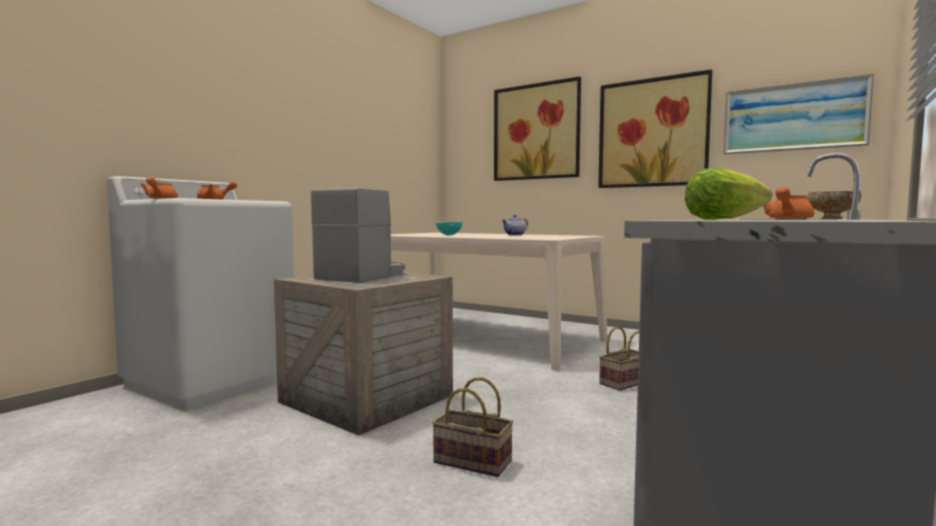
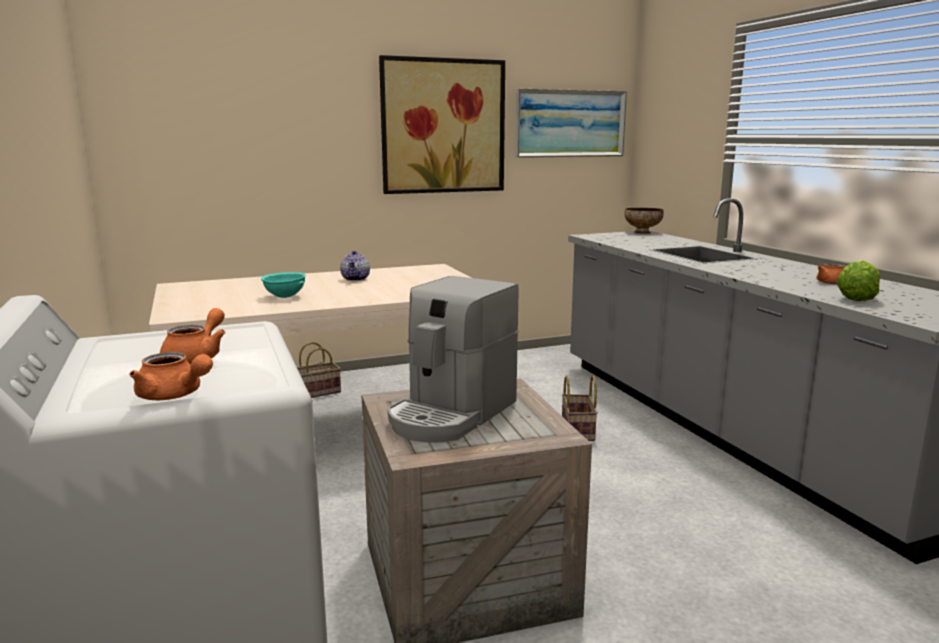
camera: 55 degrees left, 10 degrees up
(363, 276) = (451, 414): coffee machine -> coffee machine turned 120 degrees counterclockwise
(470, 462) = (700, 570): basket -> basket (316, 393)
(536, 132) = (282, 108): picture -> none

